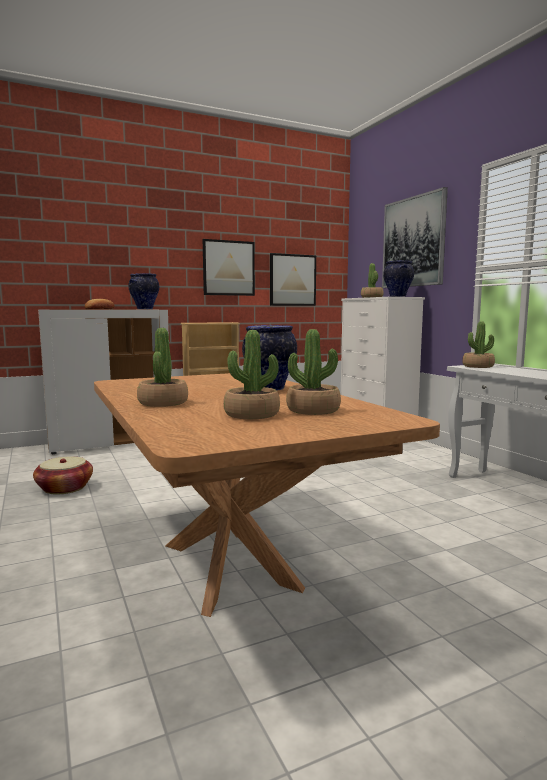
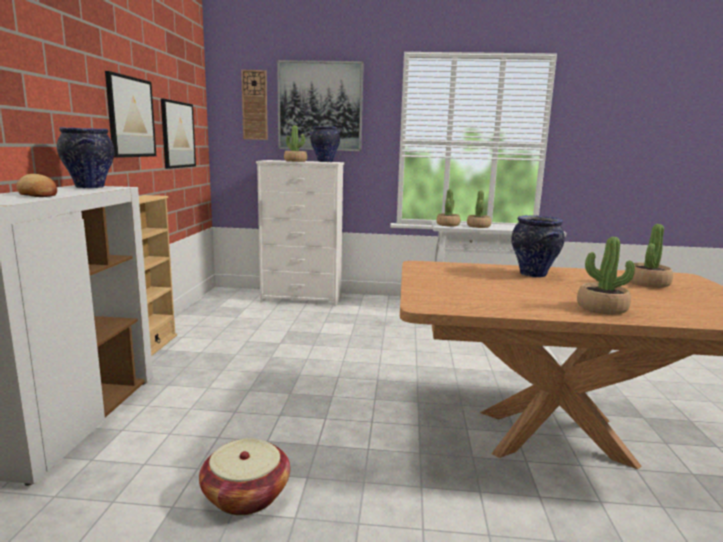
camera: 60 degrees left, 5 degrees up
(251, 414) = (666, 297): potted plant -> potted plant (478, 226)
(372, 250) = (254, 105): none -> wall clock

